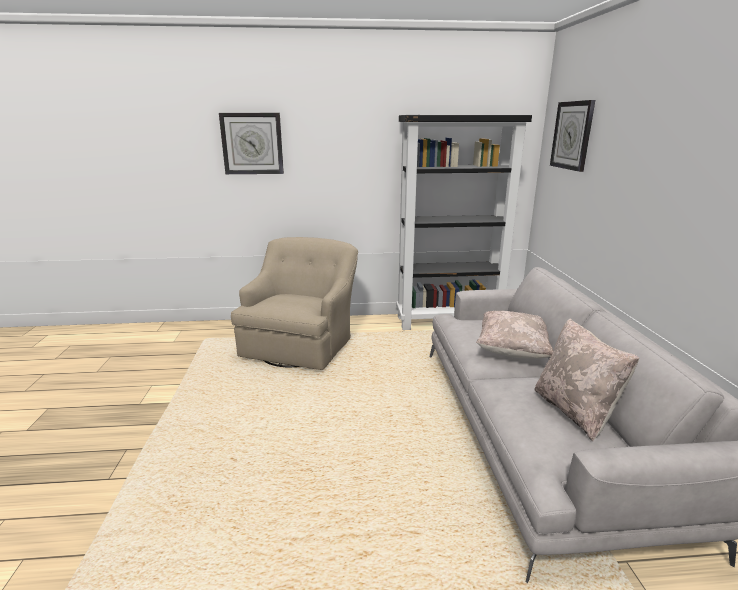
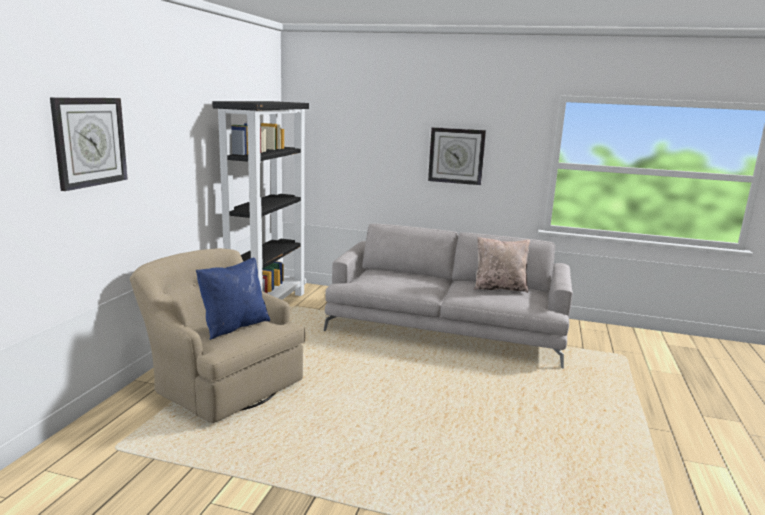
camera: 70 degrees left, 5 degrees down
(289, 300) = (234, 326): none -> blue pillow
(513, 350) = (421, 281): beige pillow -> none
(572, 135) = (333, 119): wall clock -> wall clock (456, 156)

